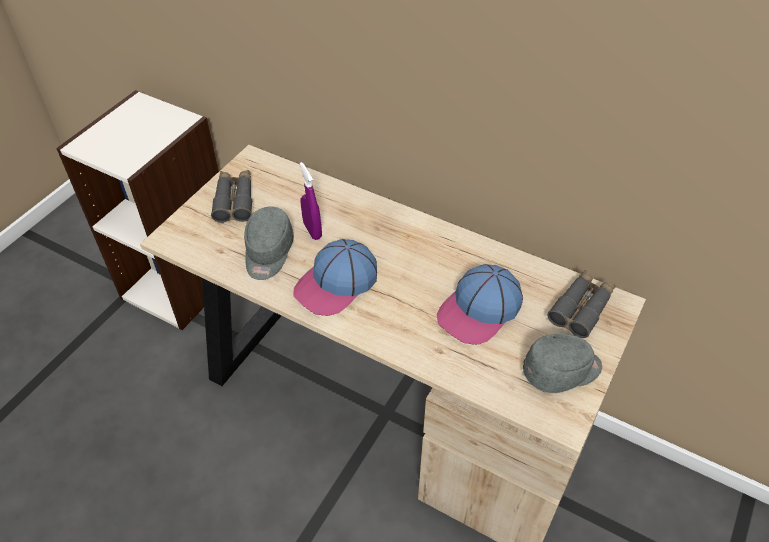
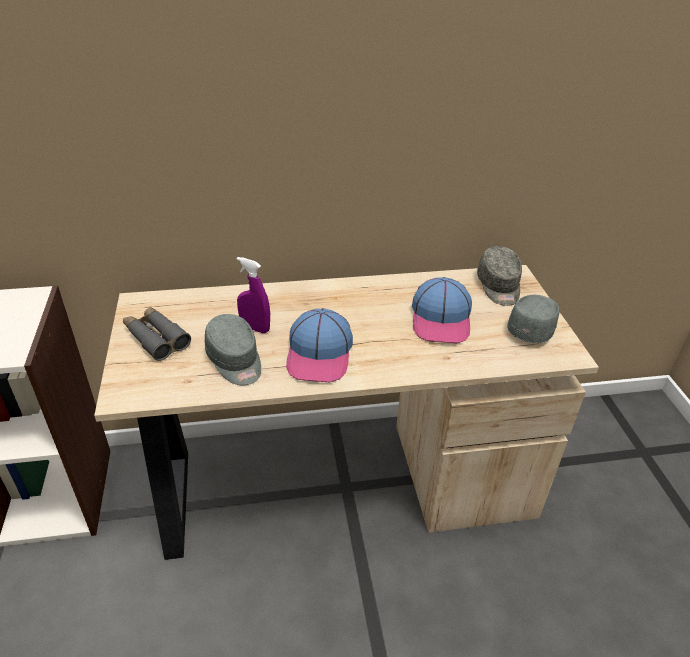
camera: 40 degrees left, 10 degrees down
(581, 308) = (499, 287): grey binoculars -> grey cap

